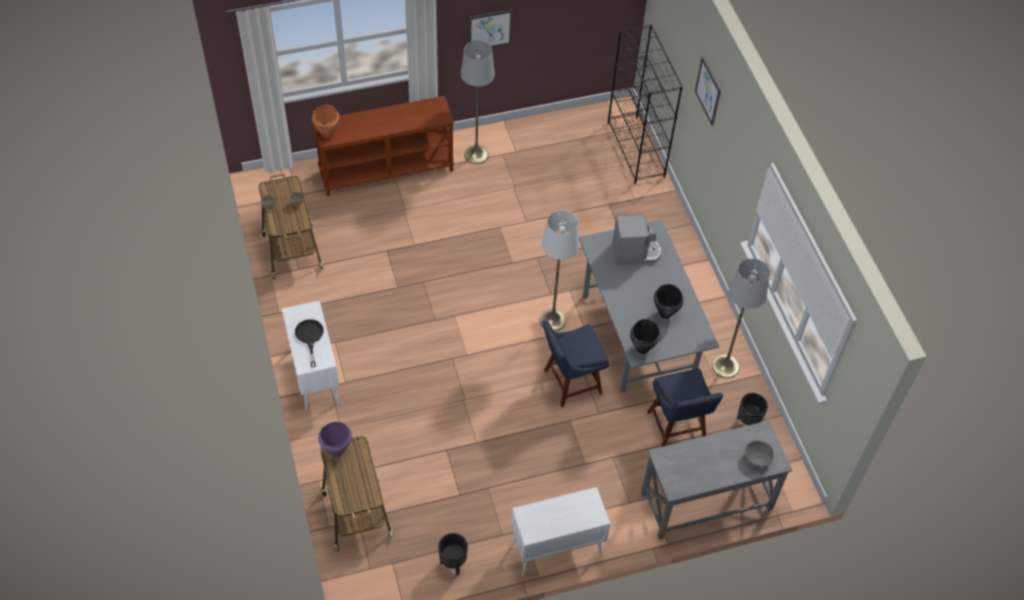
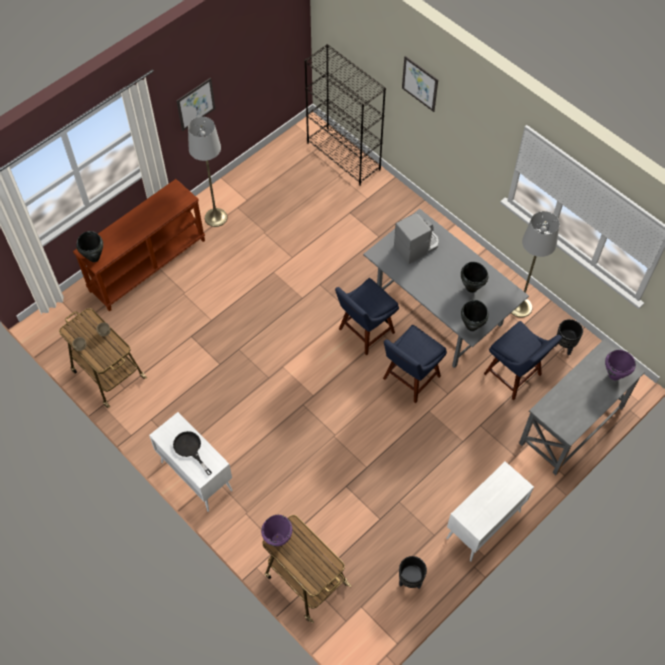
camera: 25 degrees left, 5 degrees up
(327, 134) = (94, 258): orange cooking pot -> black cooking pot
(552, 320) = (364, 332): white floor lamp -> blue chair
(757, 458) = (614, 375): grey bowl -> purple cooking pot

